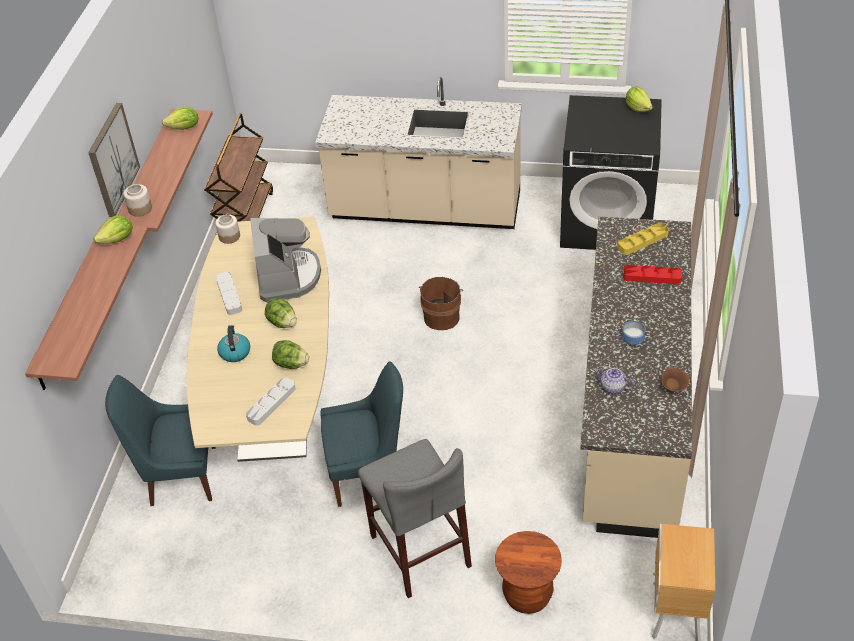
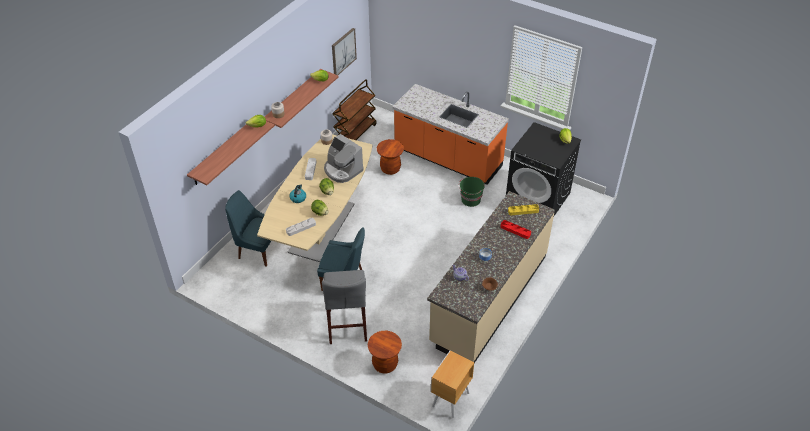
camera: 20 degrees right, 0 degrees up
(112, 159) = (271, 87): picture -> picture (343, 51)
(287, 277) = (342, 170): coffee machine -> coffee machine turned 120 degrees clockwise
(339, 255) = (390, 169): none -> brown stool
(425, 209) = (447, 159): beige counter -> orange counter
(442, 316) = (423, 217): brown bucket -> none
(503, 262) = (470, 200): none -> green bucket

